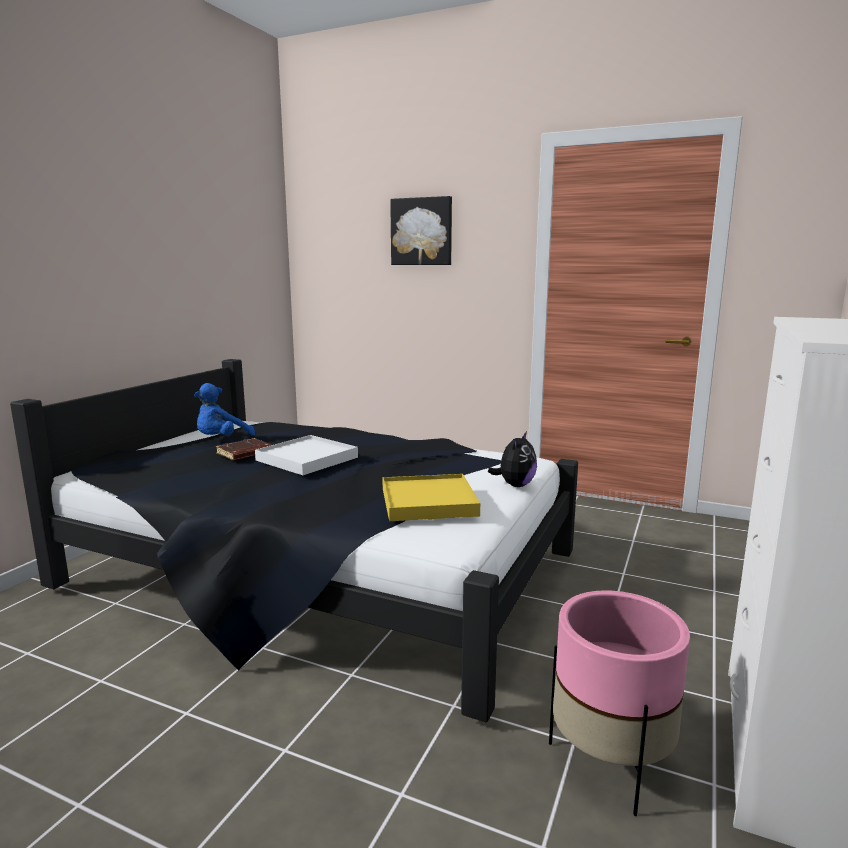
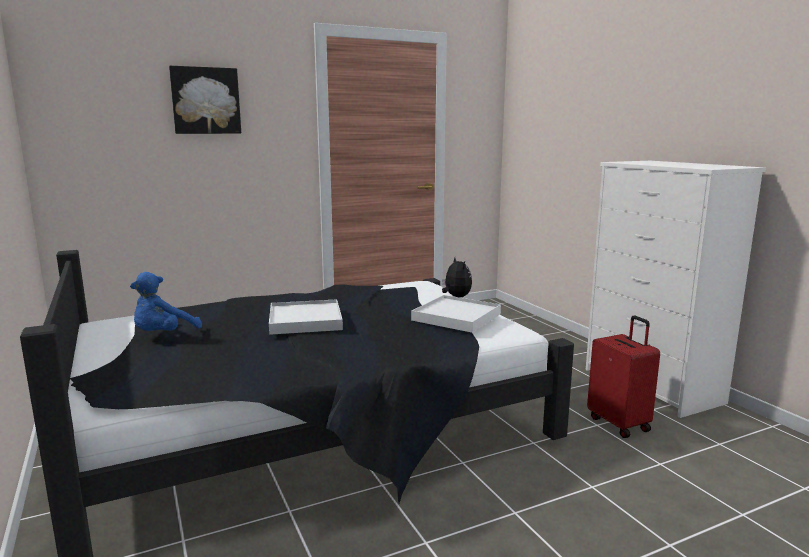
camera: 50 degrees left, 0 degrees up
(221, 440) = (163, 335): blue plush toy -> blue plush toy turned 45 degrees clockwise
(244, 454) = (233, 335): brown book -> none
(428, 502) = (456, 317): yellow tray -> white tray
(609, 763) = (619, 423): pink planter -> red suitcase

